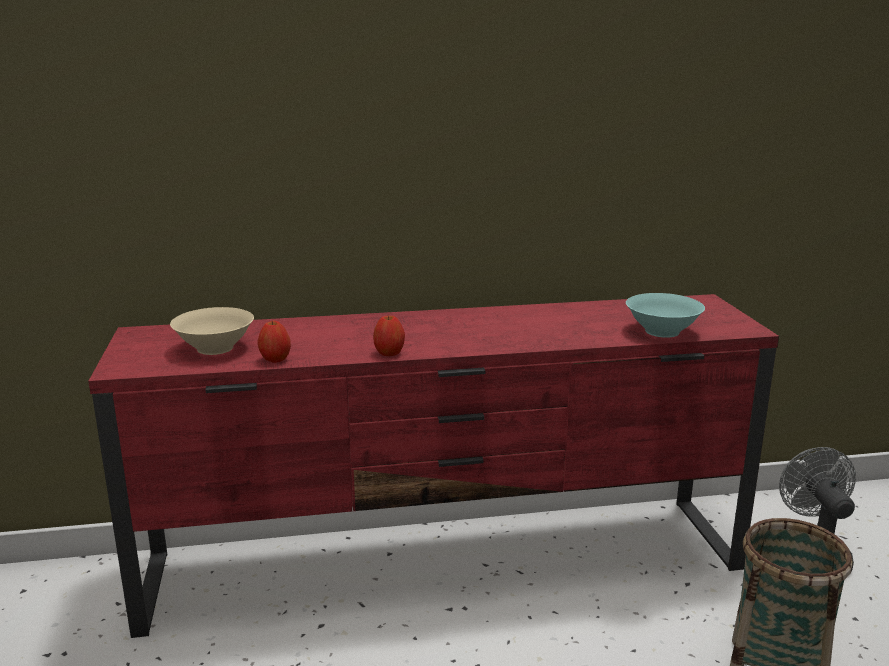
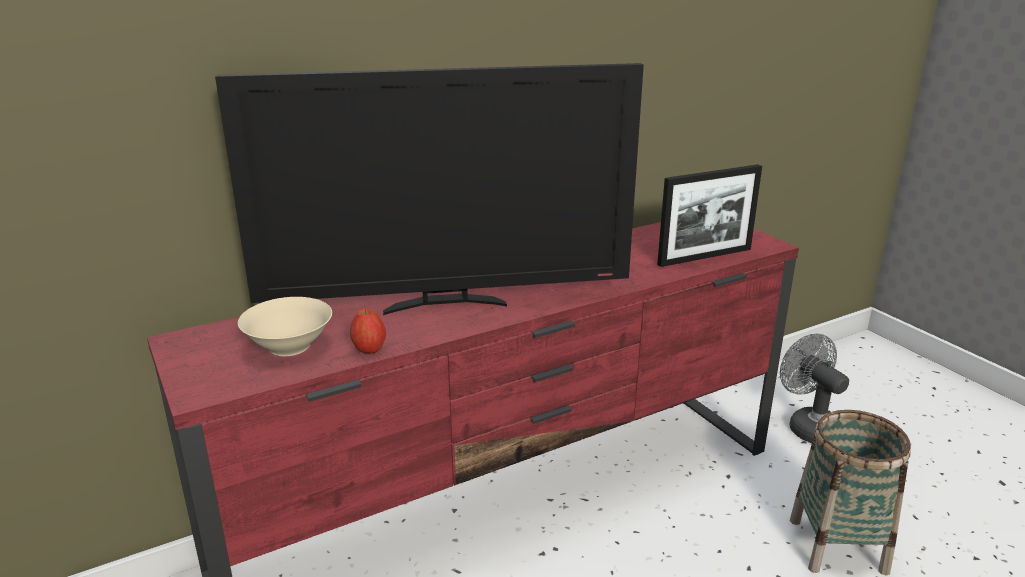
camera: 20 degrees left, 5 degrees up
(372, 336) = (445, 304): none -> television
(389, 353) = (481, 321): apple -> none
(662, 331) = (705, 257): turquoise bowl -> picture frame

